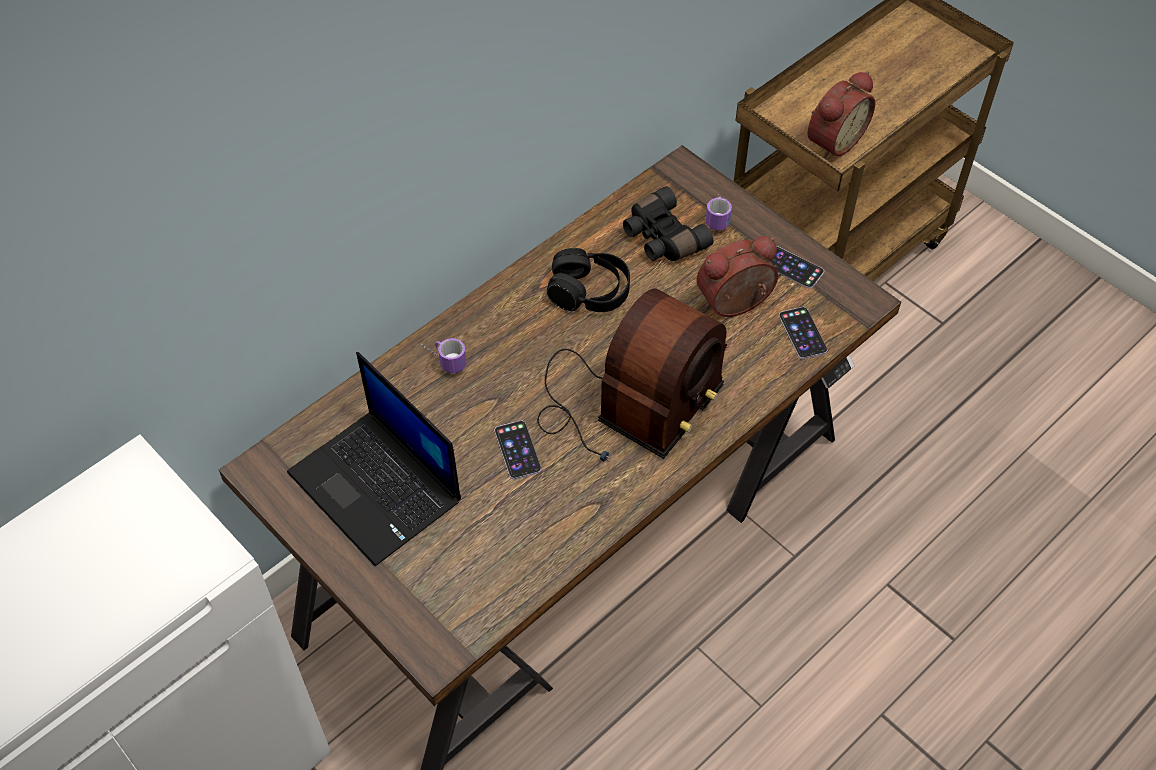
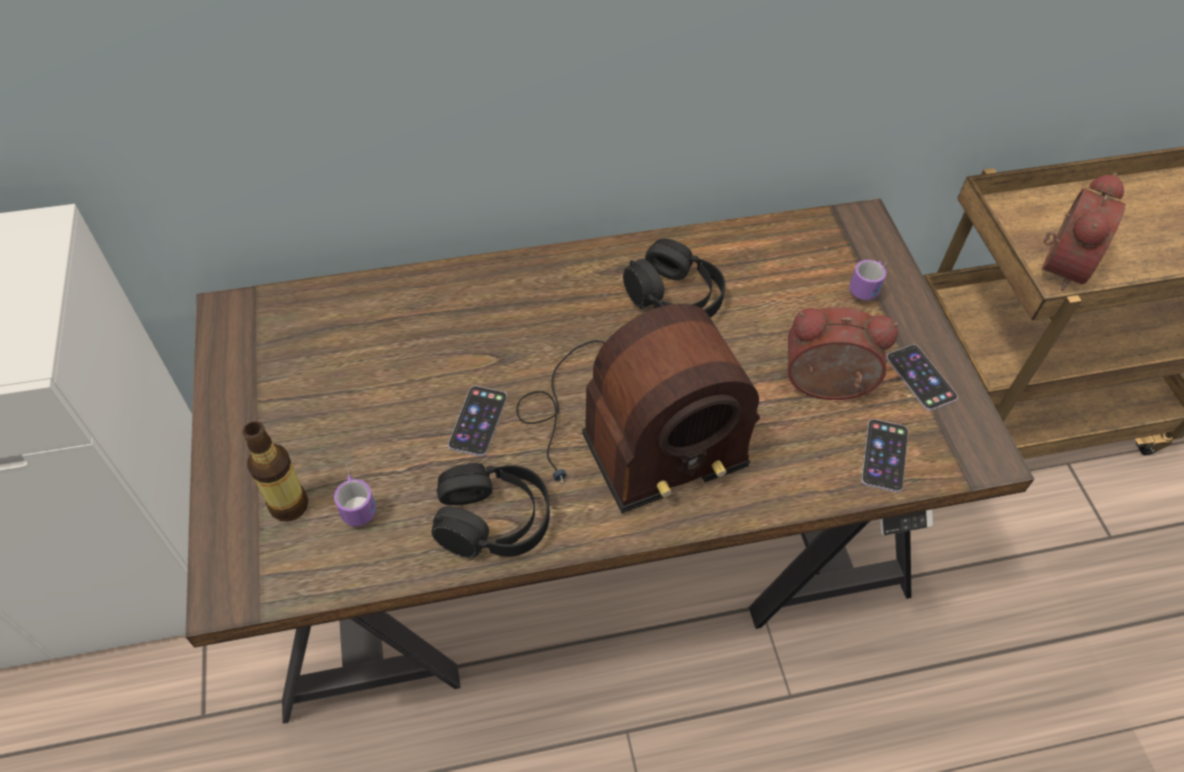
camera: 30 degrees right, 0 degrees up
(378, 487) = (316, 386): laptop -> none
(430, 577) = (289, 505): none -> bottle
(442, 360) = (476, 294): mug -> mug (356, 498)
(581, 509) = (493, 520): none -> black headphones
(662, 238) = (791, 279): black binoculars -> none
(832, 141) = (1059, 264): alarm clock -> alarm clock turned 45 degrees counterclockwise

